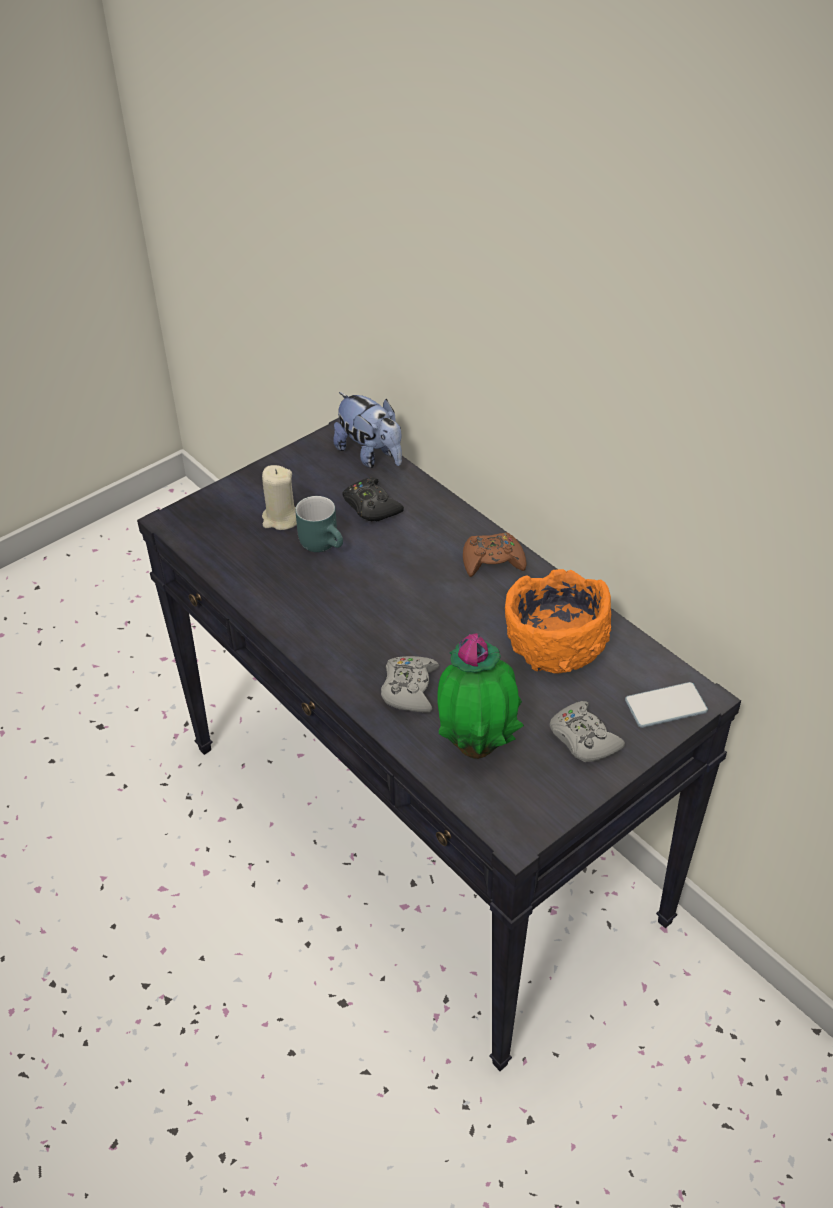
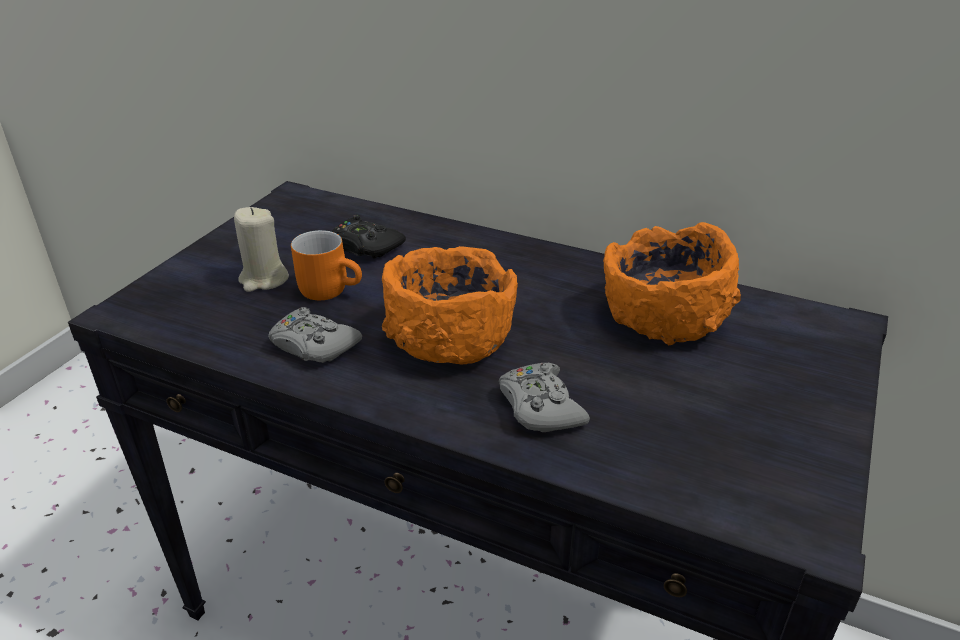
camera: 25 degrees left, 10 degrees down
(324, 543) = (331, 289): turquoise mug -> orange mug
(371, 455) = (335, 206): plush toy -> none
(383, 614) = (449, 339): none -> orange bowl
(477, 745) = (671, 444): potted plant -> none
(492, 561) = (533, 262): brown game controller -> none
(583, 739) = (780, 398): grey game controller -> grey game controller (313, 345)
(665, 706) = (827, 341): phone -> none

